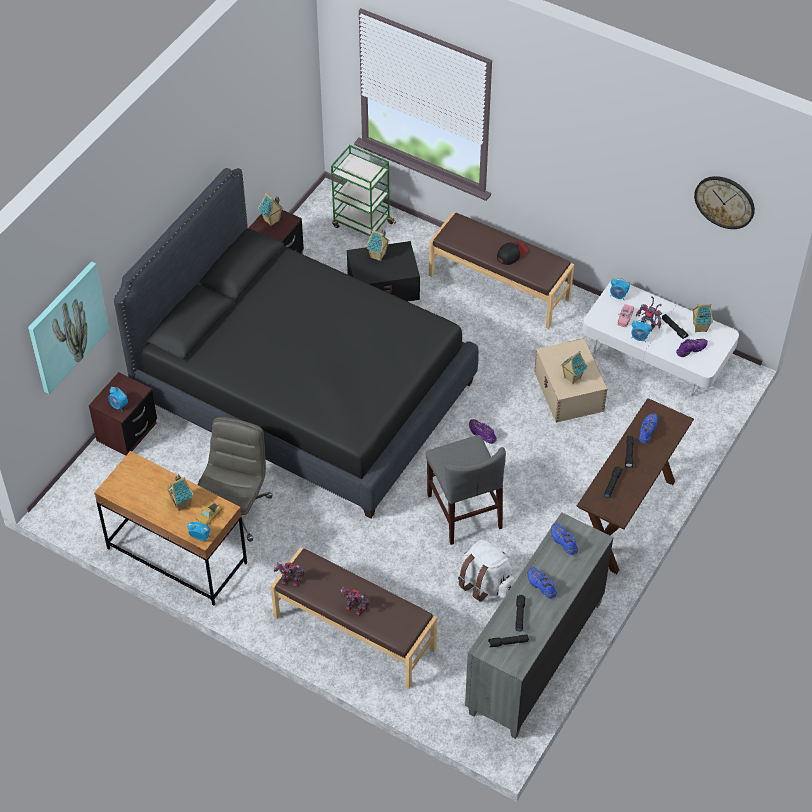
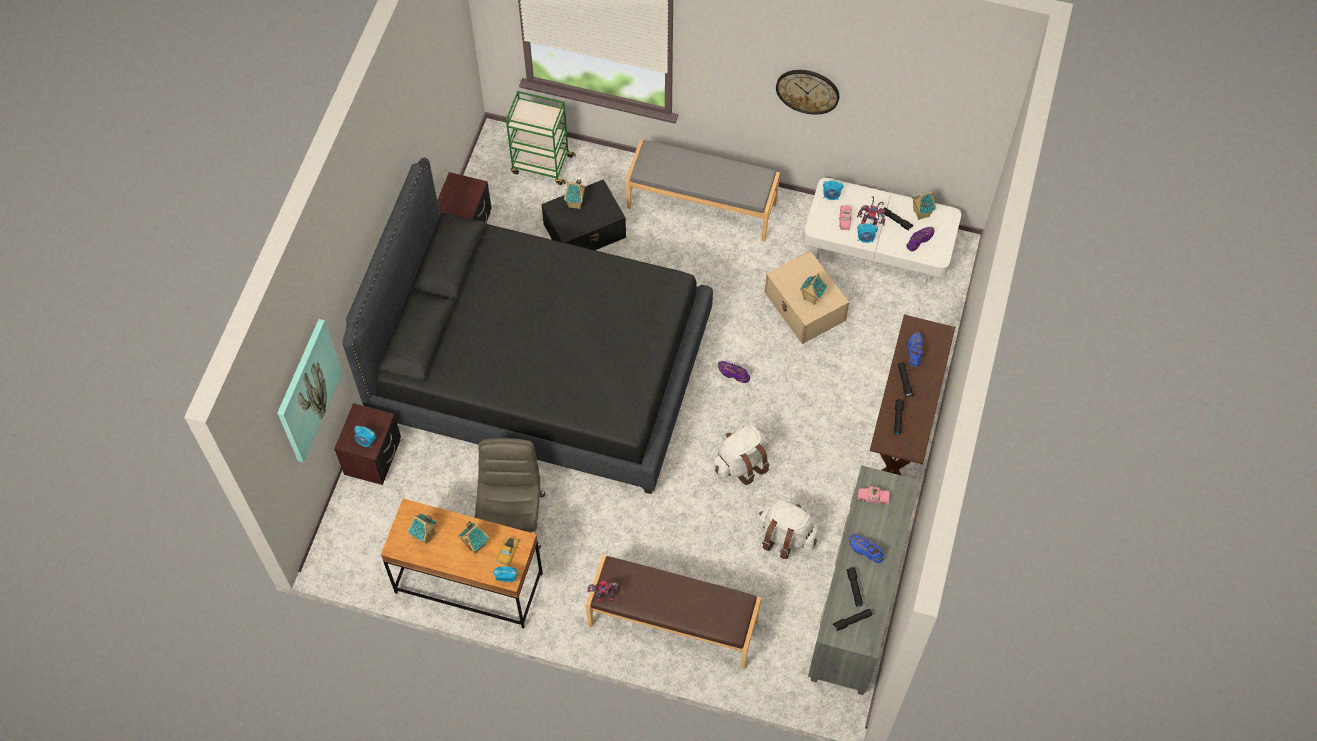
camera: 15 degrees left, 10 degrees up
(271, 221) = (457, 191): toy house -> toy house (425, 536)
(352, 609) = (677, 611): toy robot -> none
(464, 511) = (741, 463): grey chair -> white backpack
(499, 286) = (702, 204): brown bench -> grey bench
(511, 254) = (715, 175): cap -> none
(563, 541) = (873, 497): blue shoe -> pink toy car
(725, 201) = (943, 98): wall clock -> wall clock (807, 91)

